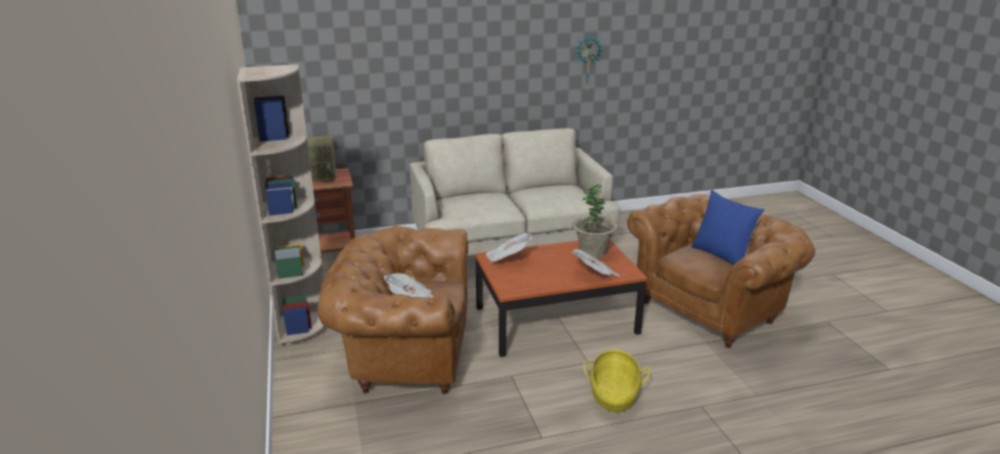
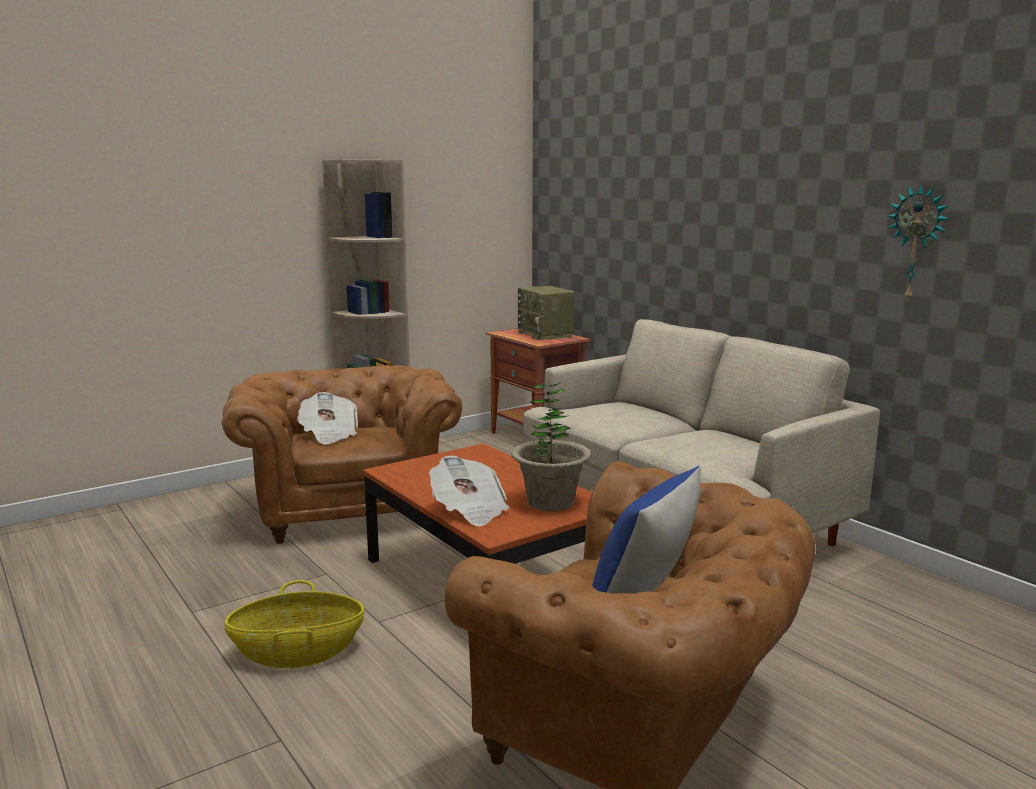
camera: 70 degrees right, 10 degrees down
(507, 258) = (481, 459): newspaper -> none

